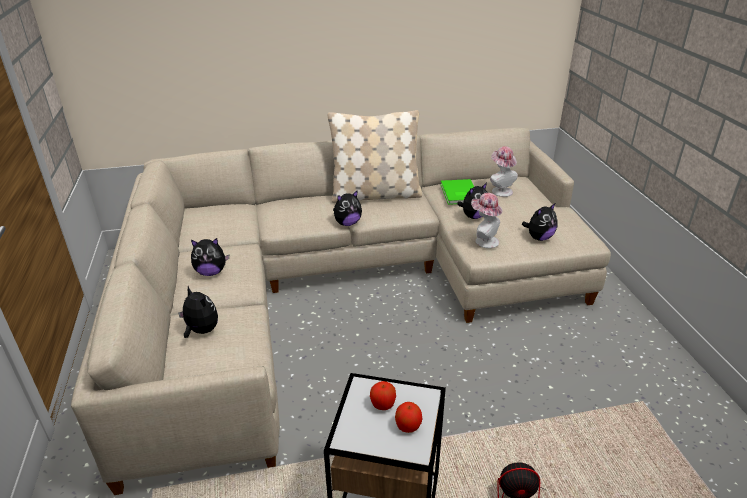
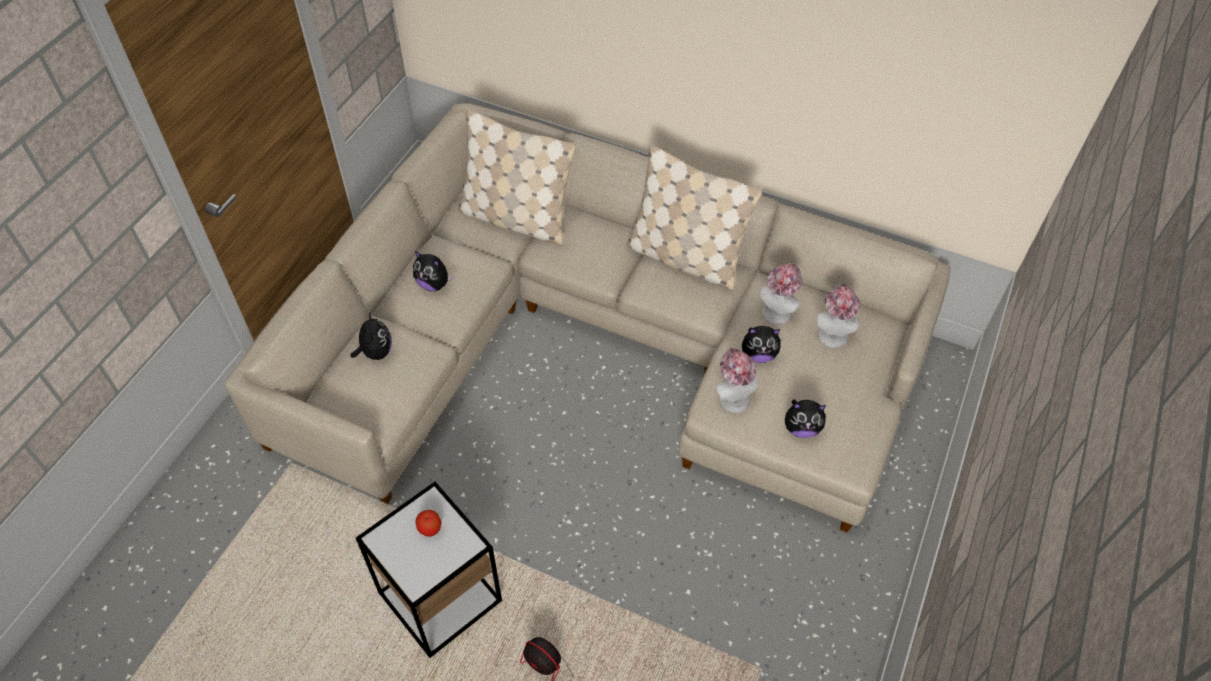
camera: 35 degrees right, 20 degrees up
(239, 218) = (516, 218): none -> beige pillow
(347, 223) = (619, 284): plush toy -> none
(408, 426) = (429, 561): apple -> none
(458, 194) = (777, 310): green book -> hat

